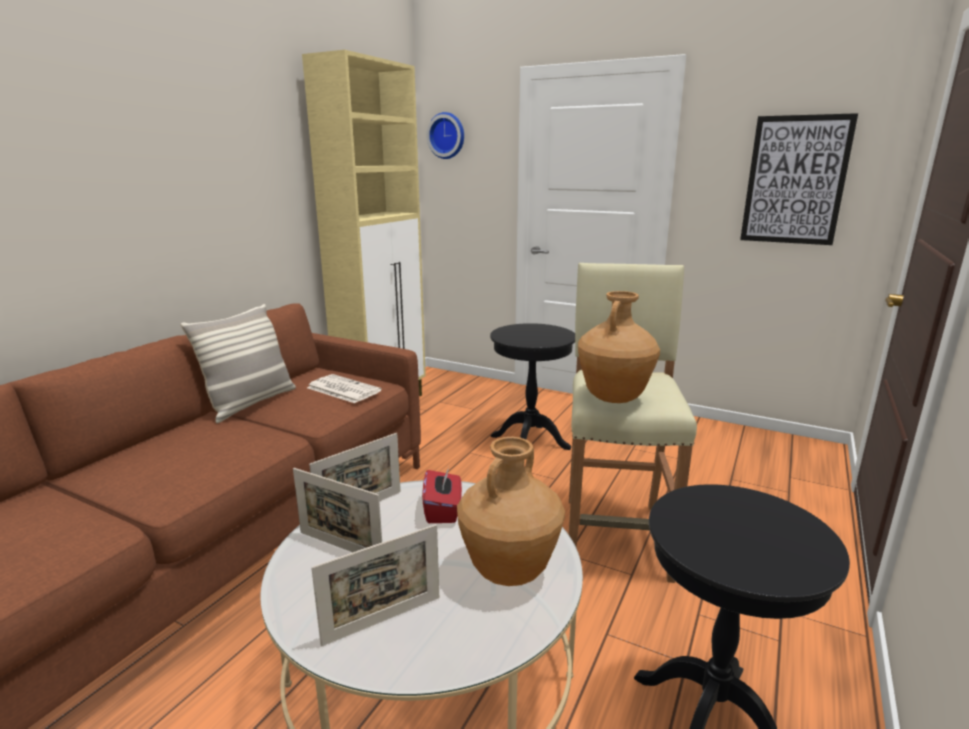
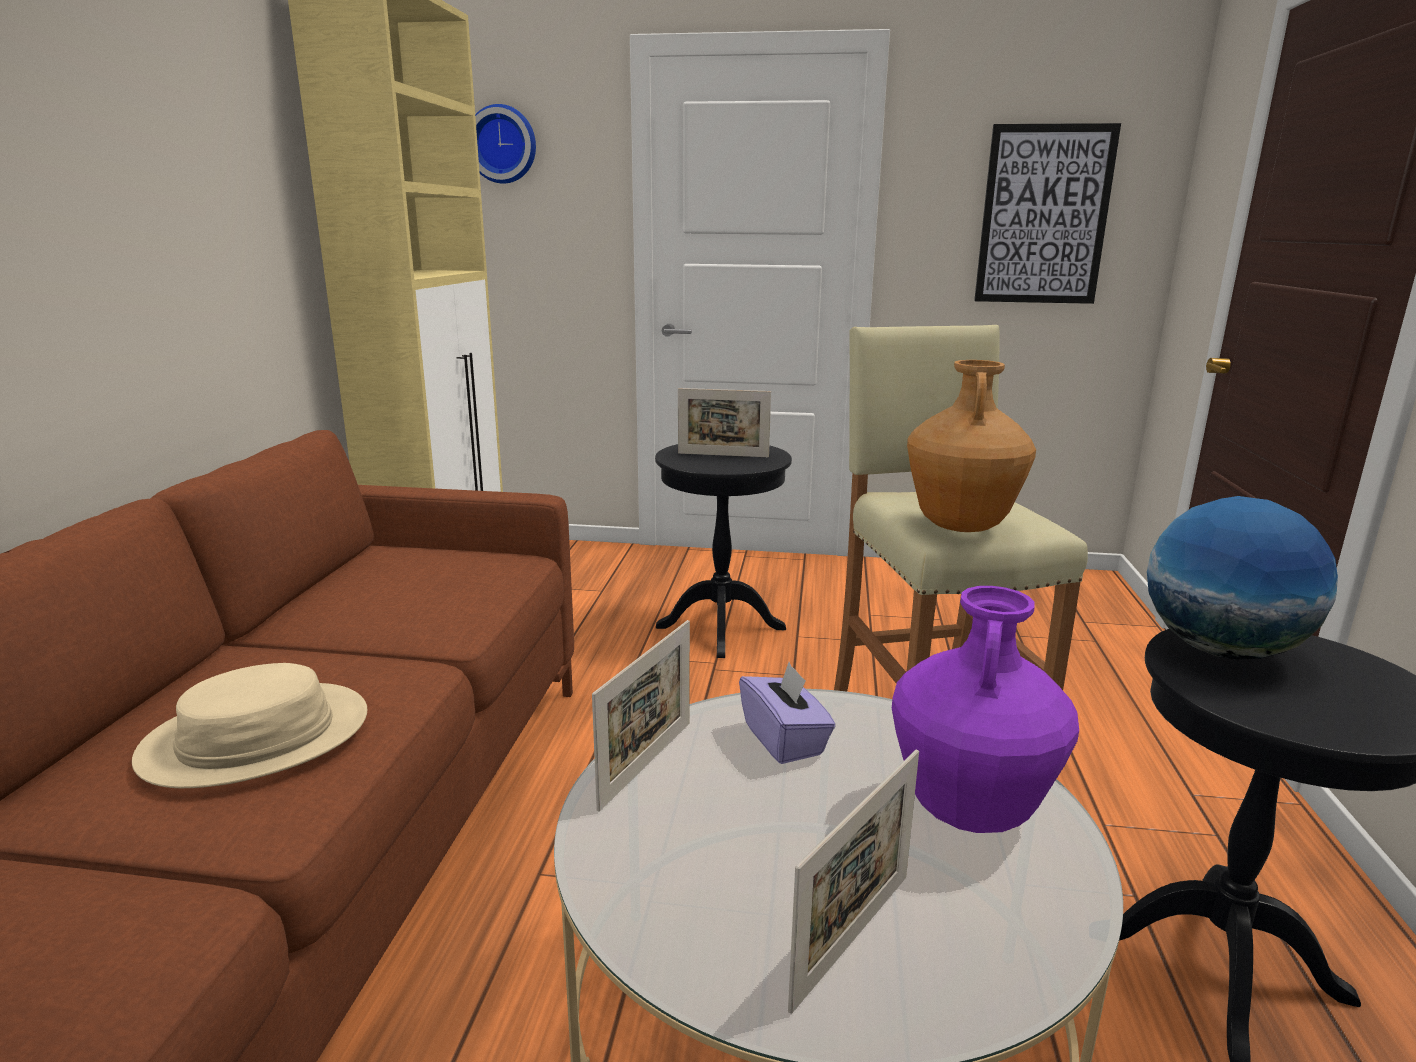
camera: 20 degrees left, 0 degrees up
(187, 460) = (257, 738): none -> beige hat
(250, 403) = (296, 619): pillow -> none
(340, 547) = (670, 835): picture frame -> picture frame (723, 455)
(342, 389) = (458, 573): newspaper -> none
(443, 510) = (784, 739): red tissue box -> purple tissue box
(509, 572) = (969, 812): brown vase -> purple vase
(714, 504) = (1221, 650): none -> globe

